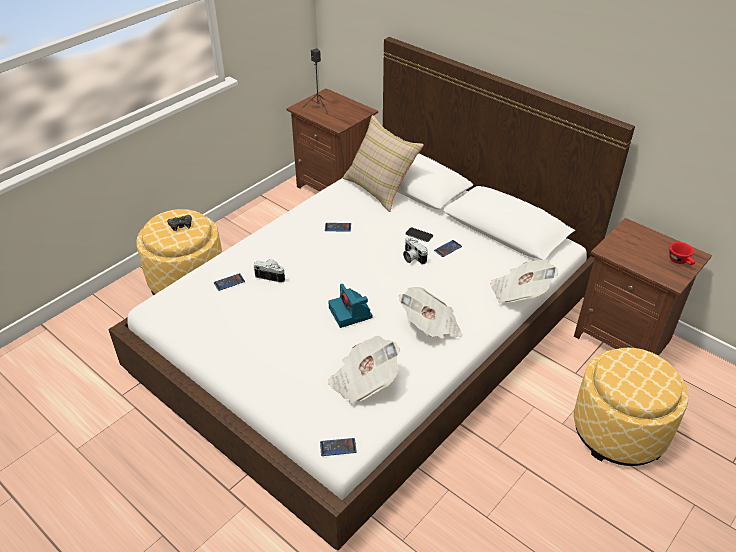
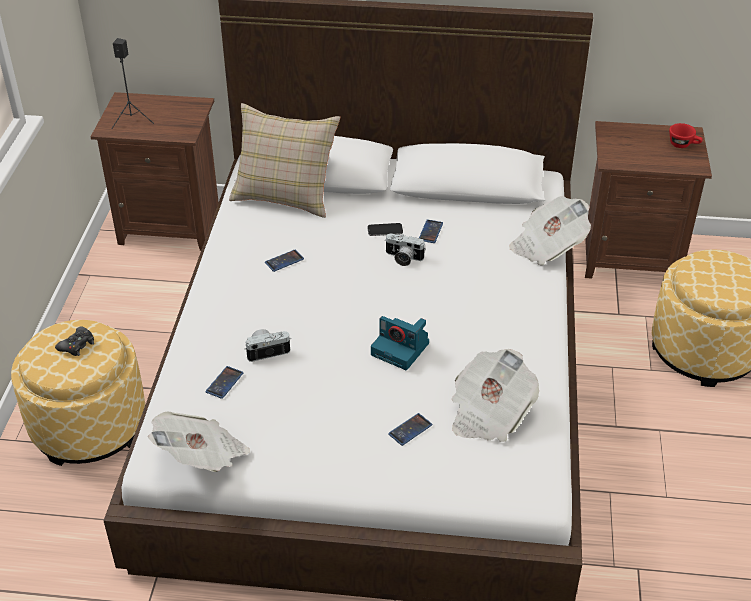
camera: 35 degrees left, 0 degrees up
(338, 447) = (532, 492): phone -> phone (410, 429)
(430, 326) = (496, 322): newspaper -> newspaper (202, 457)

